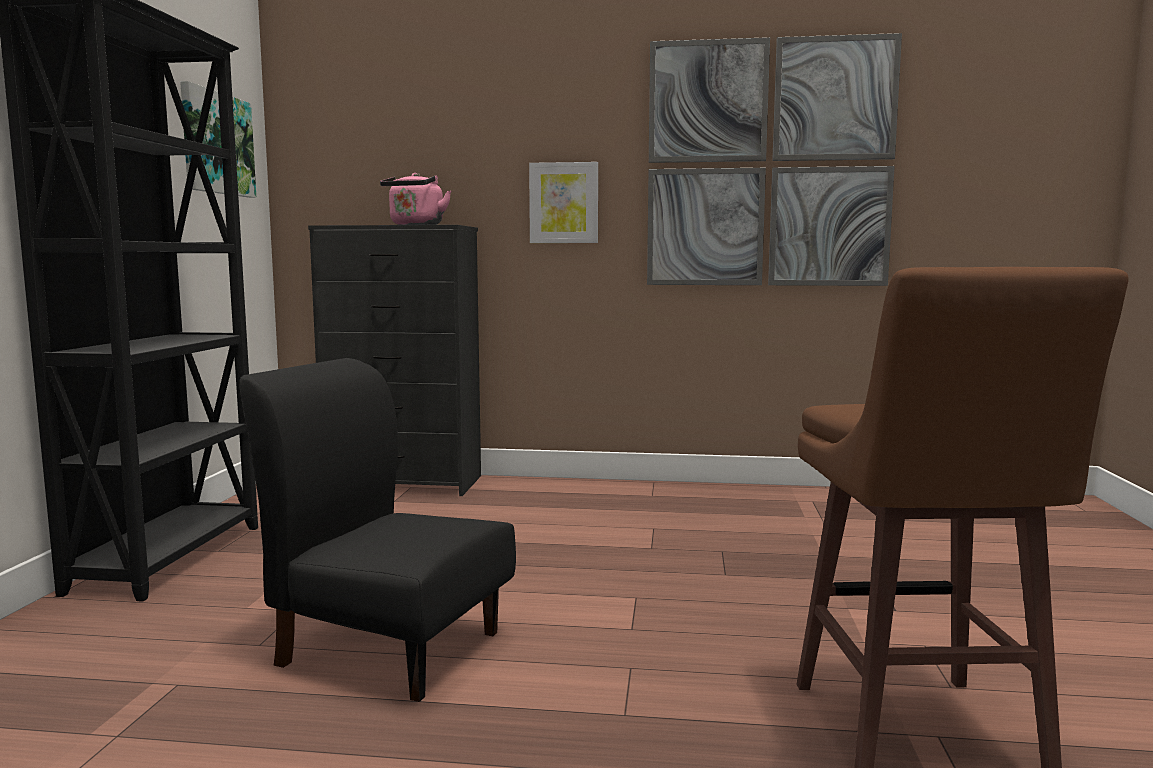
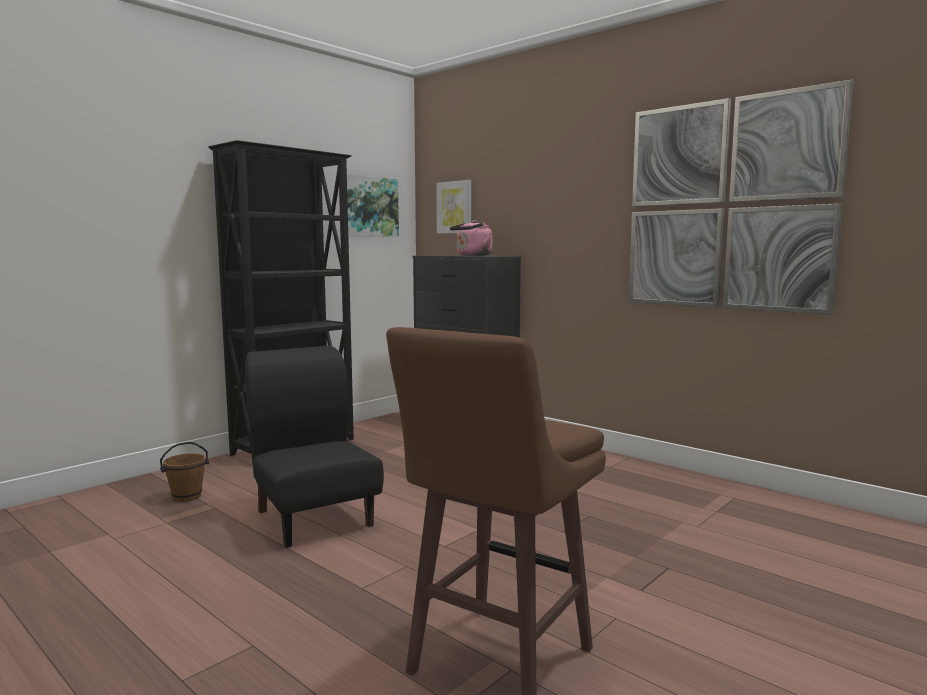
camera: 35 degrees right, 0 degrees up
(83, 683) = (186, 497): none -> brown bucket
(564, 203) = (575, 238): picture -> picture (454, 207)

